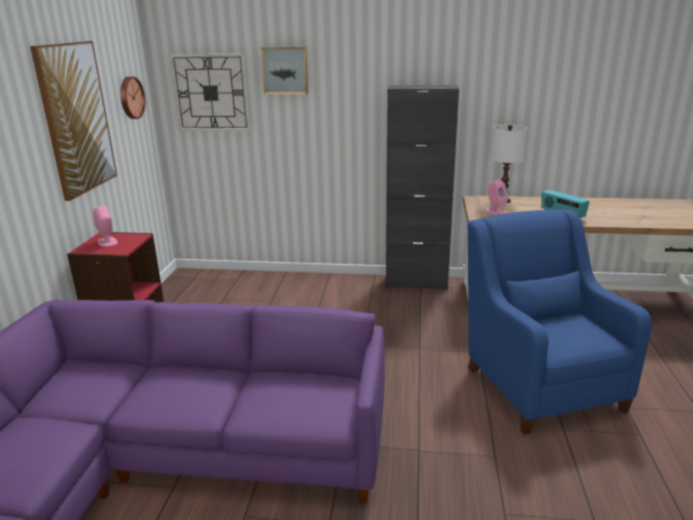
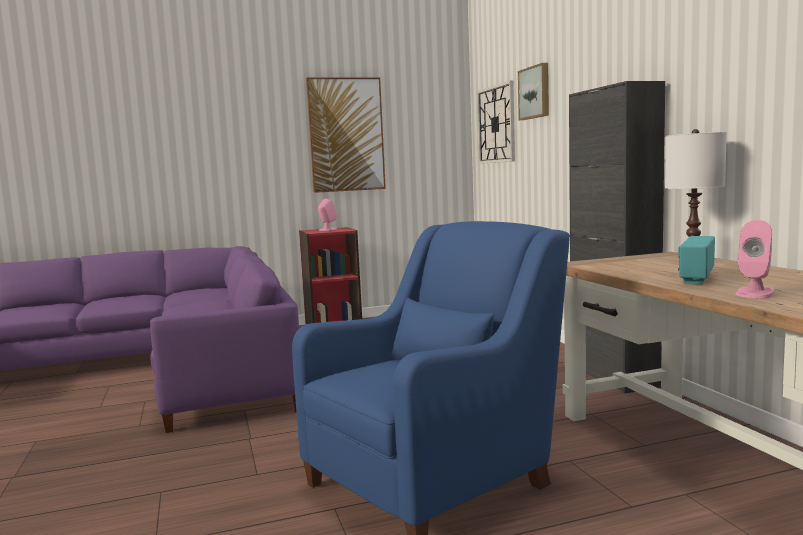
camera: 65 degrees right, 15 degrees down
(130, 97) = (433, 129): wall clock -> none
(494, 211) = (629, 262): pink speaker -> pink speaker (755, 293)

